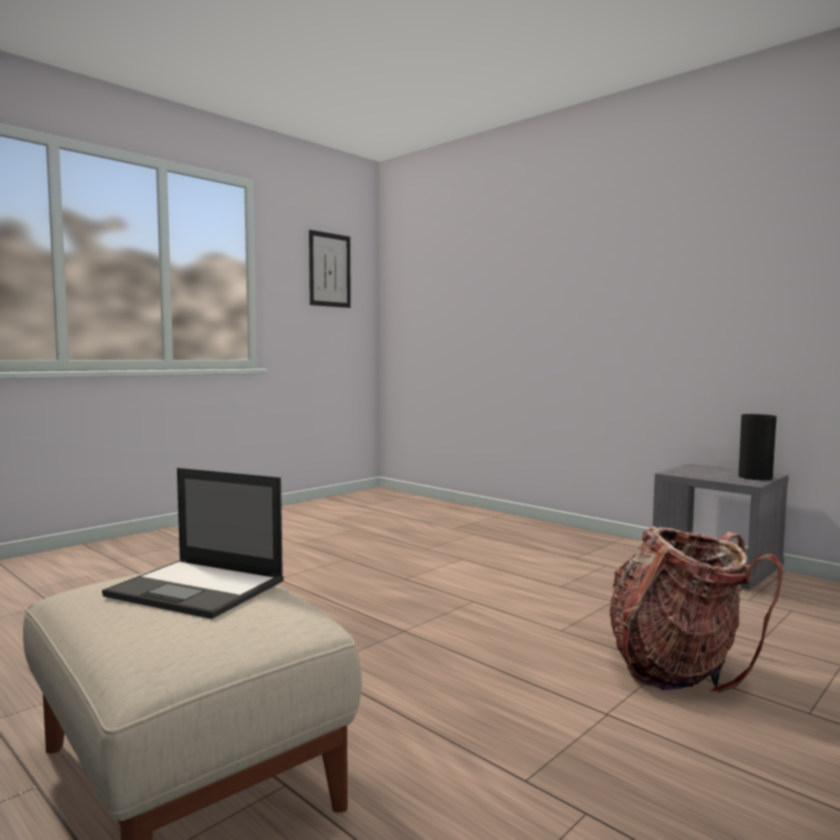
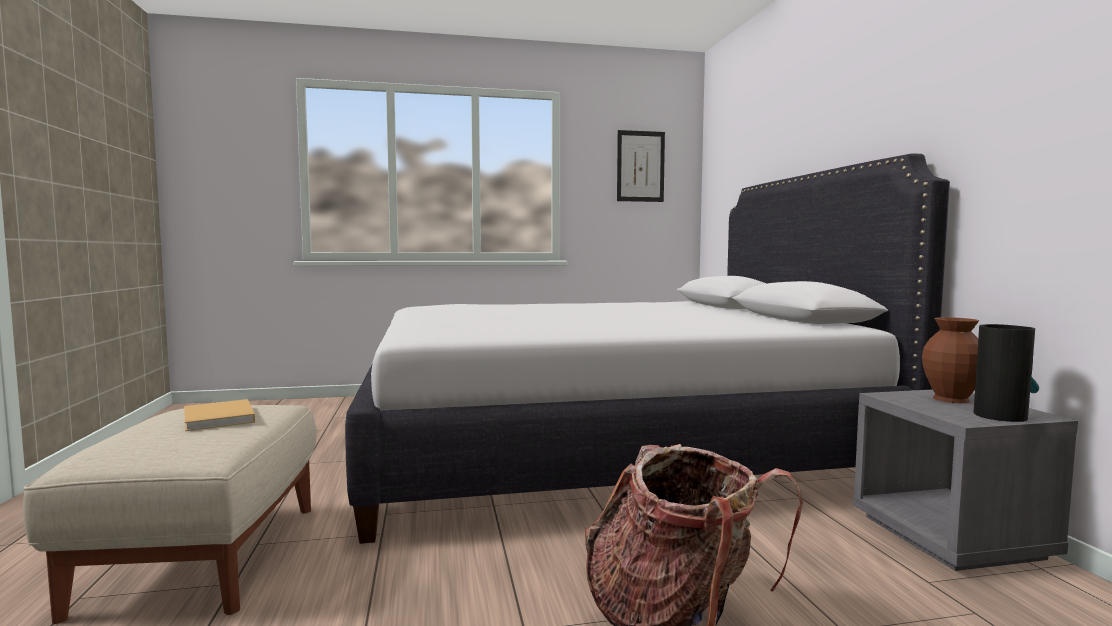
camera: 35 degrees right, 0 degrees up
(198, 588) = (219, 419): laptop -> beige book
(415, 561) = (607, 451): none -> white bed
(709, 470) = (952, 399): none -> brown vase

